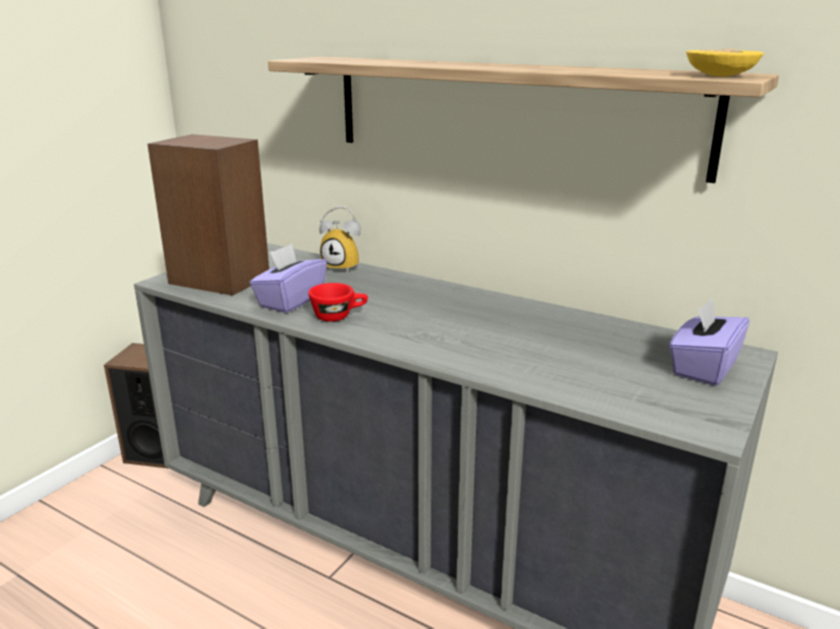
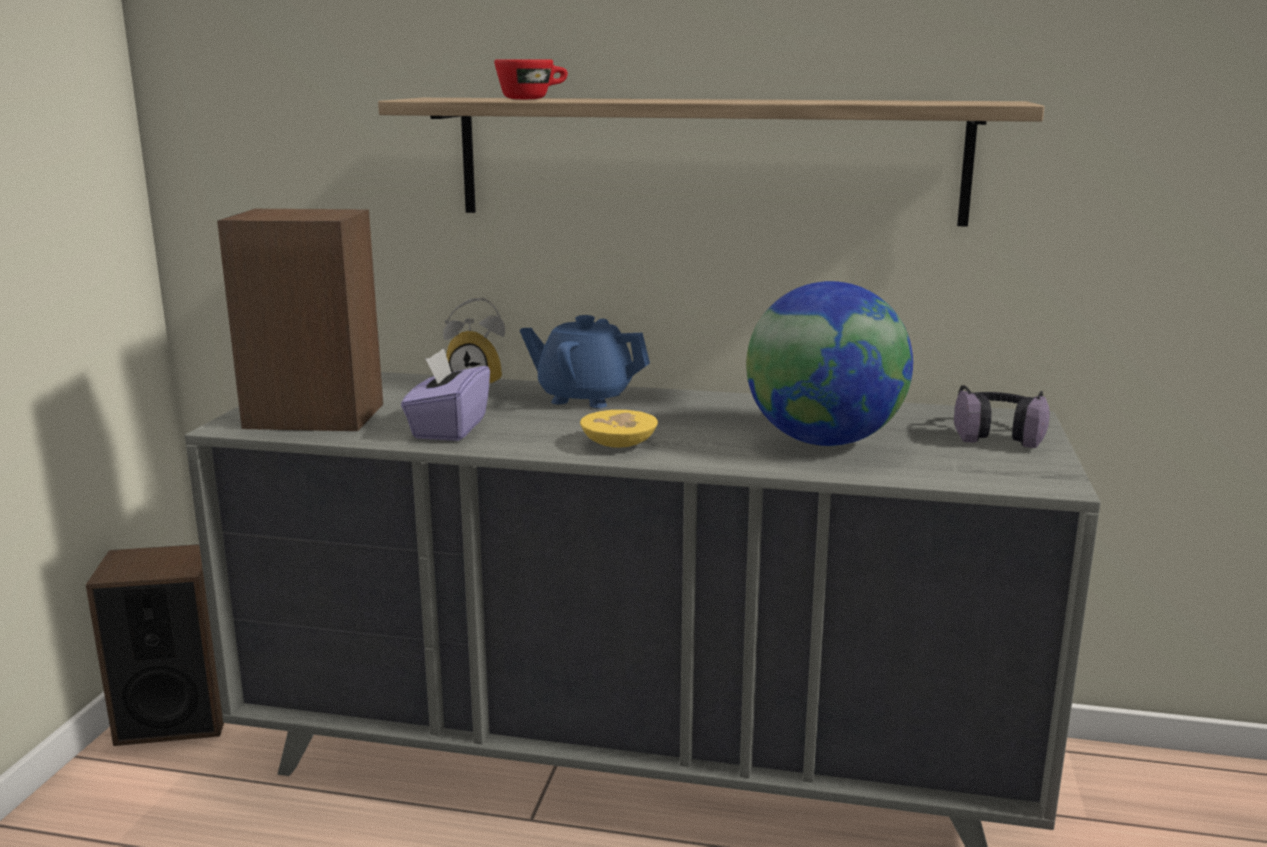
camera: 20 degrees left, 5 degrees down
(339, 316) = (534, 436): red cup -> red cup (532, 98)
(405, 287) = (585, 397): none -> blue teapot
(547, 352) = (824, 441): none -> globe
(703, 368) = (997, 434): purple tissue box -> headphones
(721, 75) = (984, 102): yellow bowl -> yellow bowl (620, 443)

